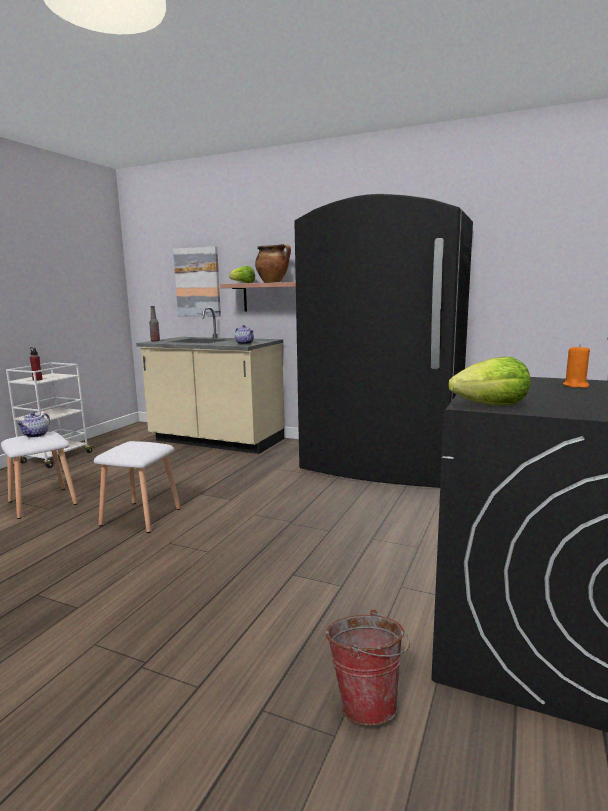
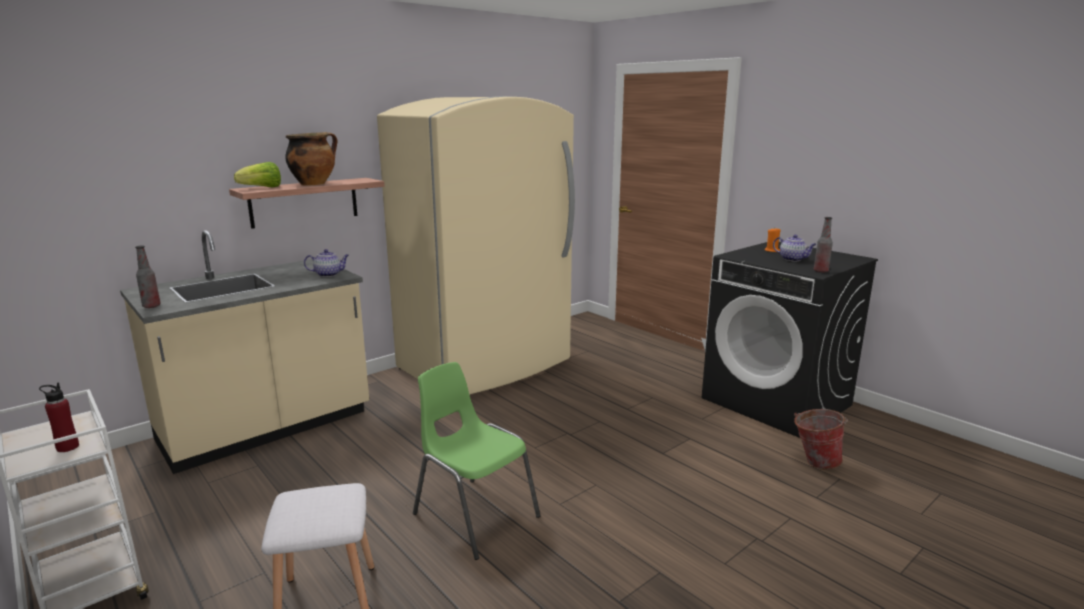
camera: 65 degrees left, 5 degrees up
(35, 435) = (307, 503): teapot -> teapot (793, 259)
(142, 516) = (474, 515): white stool -> green chair
(198, 282) = (149, 191): picture -> none
(381, 465) = (486, 365): black fridge -> beige fridge
(491, 406) = (820, 271): lettuce -> bottle

